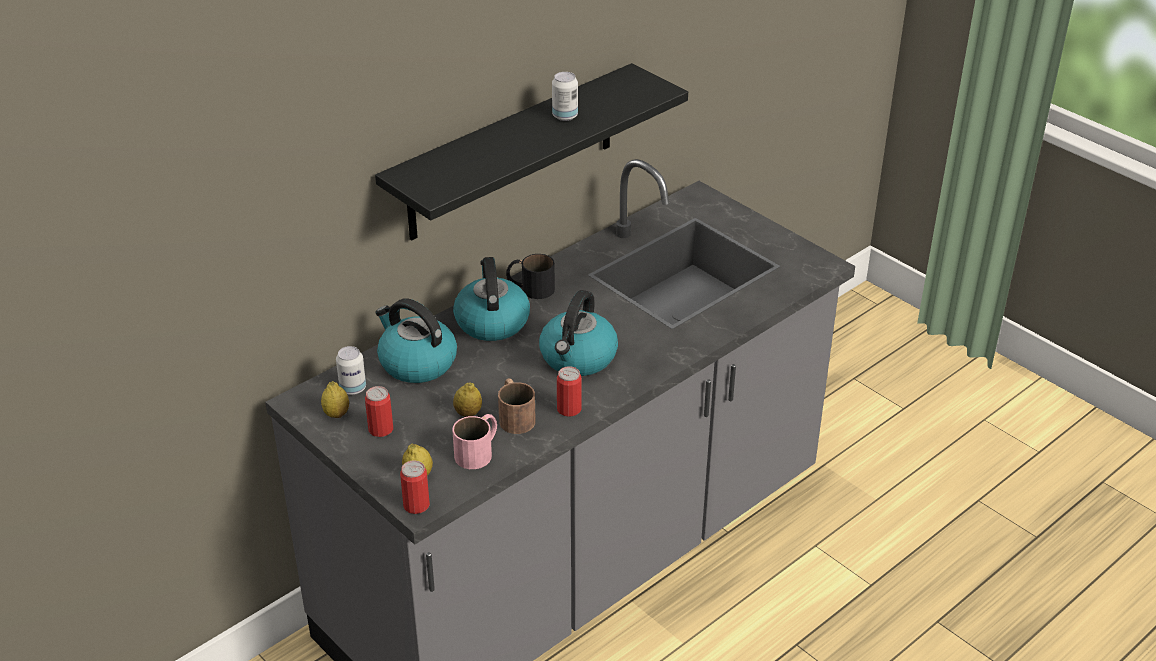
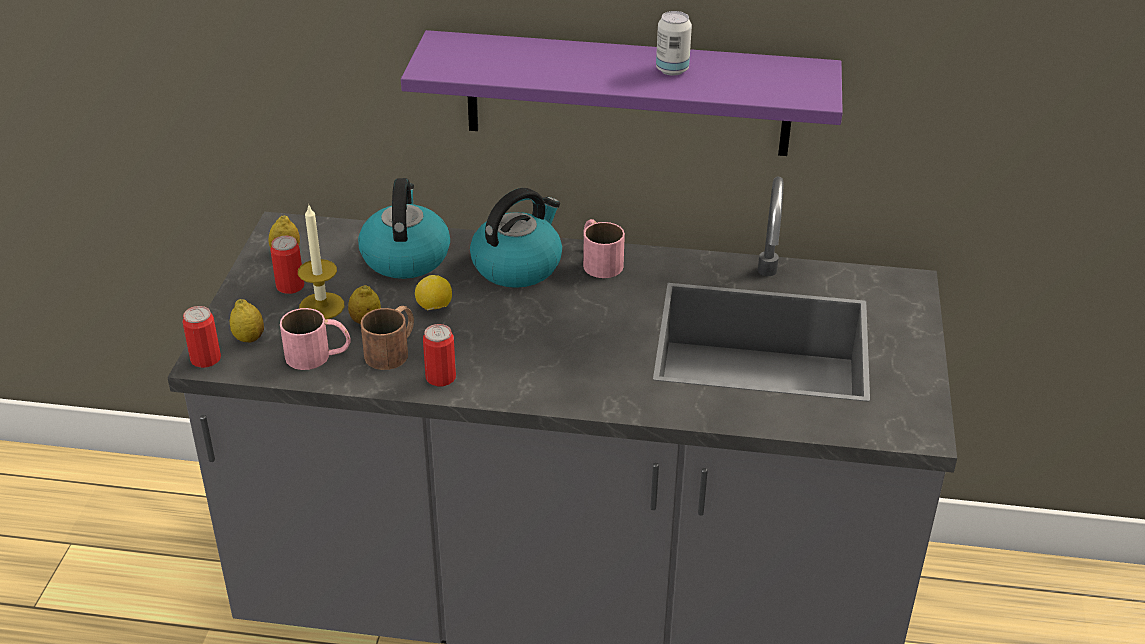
camera: 50 degrees right, 0 degrees up
(353, 388) = (330, 243): can -> none
(424, 425) = (321, 306): none -> candle
(491, 377) = (434, 308): none -> lemon
(512, 153) = (628, 94): black shelf -> purple shelf
(530, 288) = (598, 260): black mug -> pink mug
(578, 358) = (526, 343): kettle -> none

